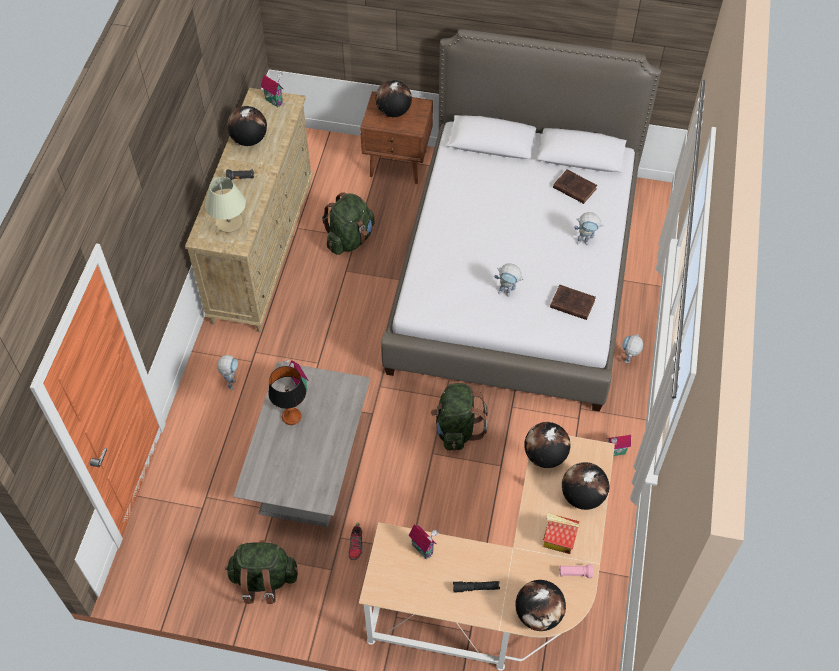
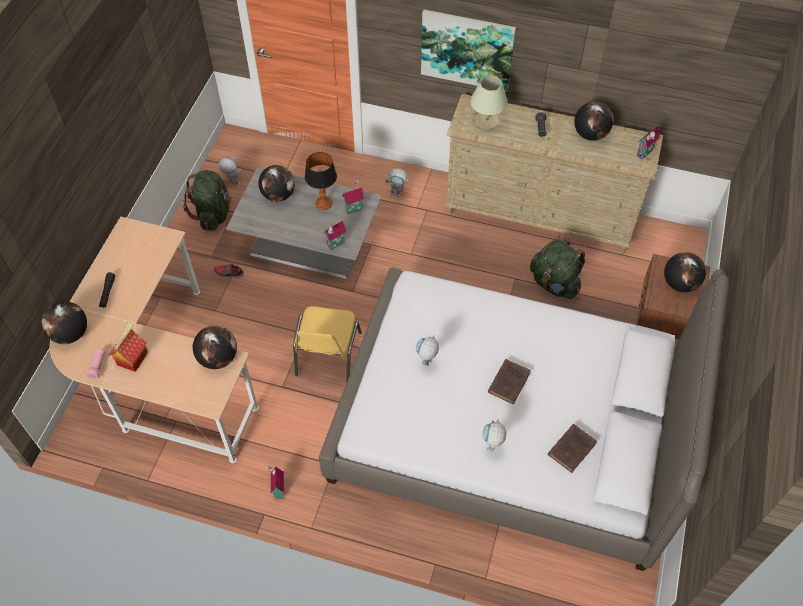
camera: 95 degrees right, 0 degrees up
(168, 205) = (467, 49): none -> picture
(423, 548) = (153, 260): toy house -> toy house (336, 245)
(456, 428) = (327, 355): green backpack -> yellow chair
(571, 303) = (407, 421): brown book -> brown book (509, 382)
(582, 496) = (169, 383): globe -> globe (278, 195)
(628, 361) = (385, 522): toy robot -> toy robot (232, 182)

